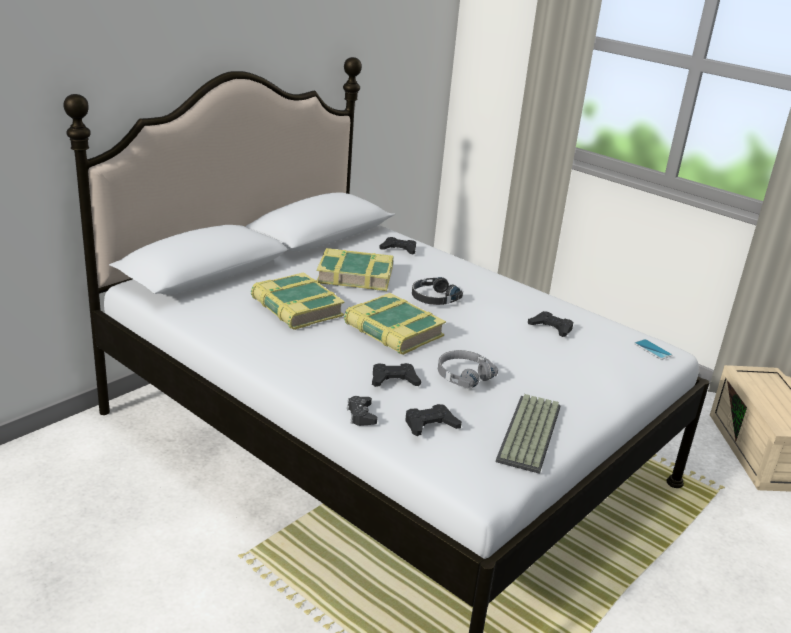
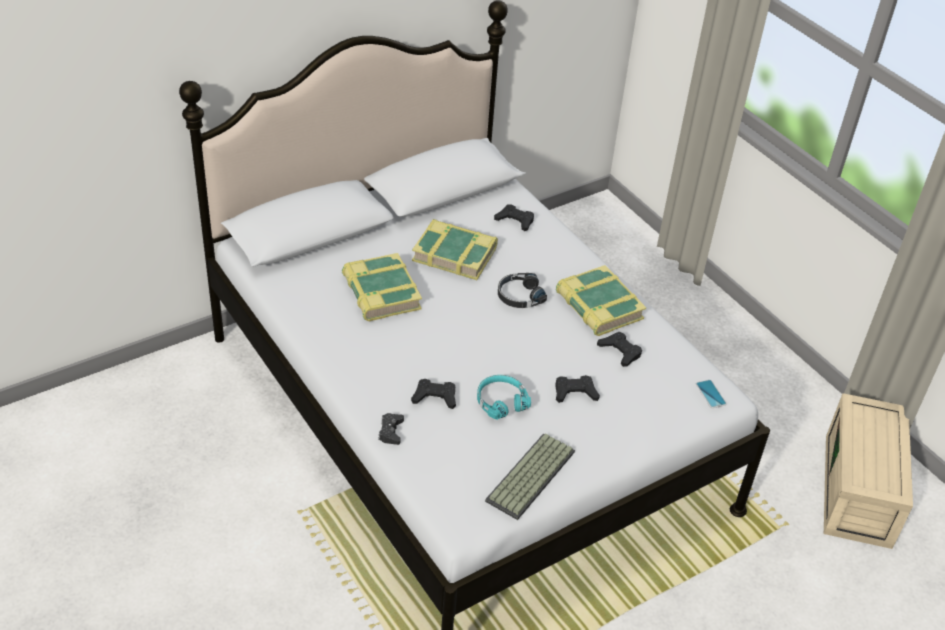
camera: 15 degrees right, 15 degrees up
(393, 331) = (459, 336): book -> book (598, 307)
(430, 425) = (444, 453): black game controller -> black game controller (575, 392)
(463, 375) = (501, 401): grey headphones -> turquoise headphones

